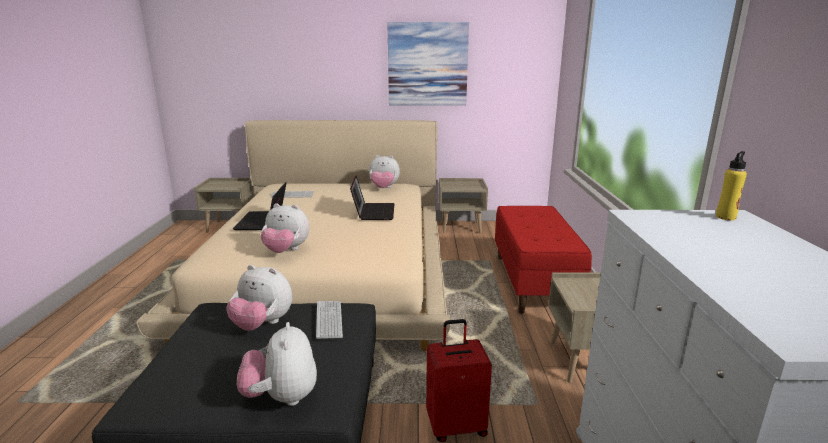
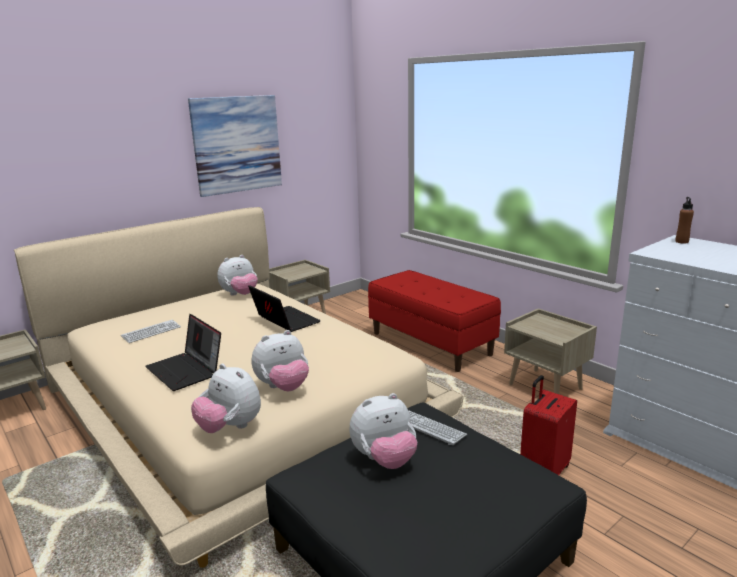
camera: 40 degrees left, 0 degrees up
(282, 397) = (514, 497): plush toy -> plush toy (230, 427)
(725, 217) = (681, 241): yellow bottle -> brown bottle

